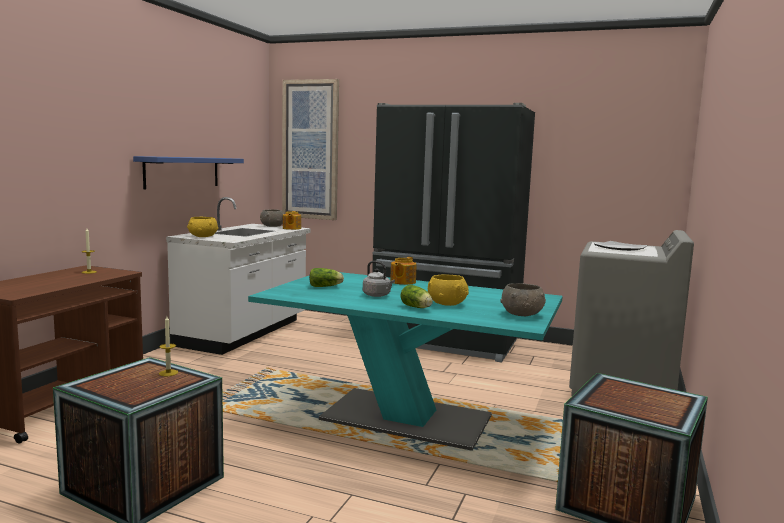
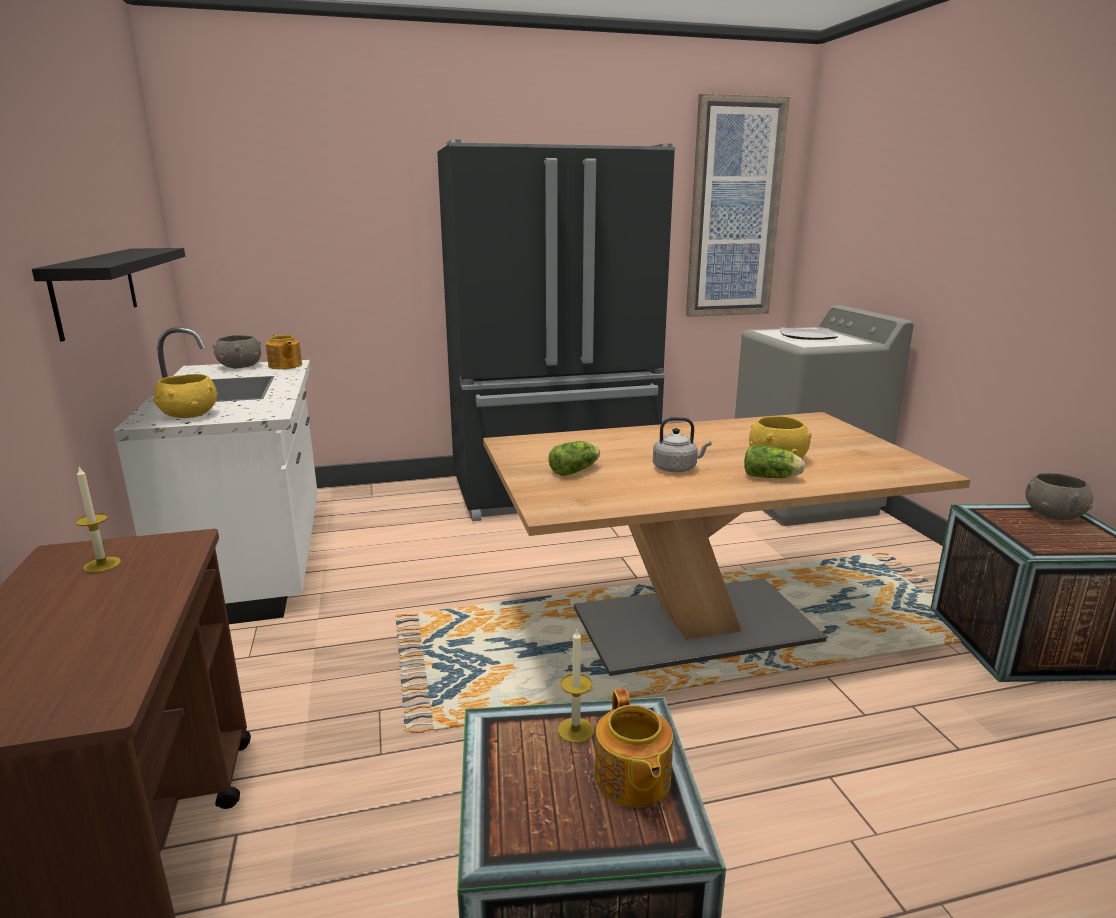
camera: 35 degrees left, 10 degrees up
(182, 172) = (96, 289): blue shelf -> black shelf
(310, 150) = (260, 220): picture -> picture (734, 210)
(402, 282) = (634, 434): teapot -> teapot (632, 780)
(406, 418) = (695, 625): turquoise dining table -> brown dining table
(522, 314) = (878, 453): grey bowl -> grey bowl (1054, 514)

